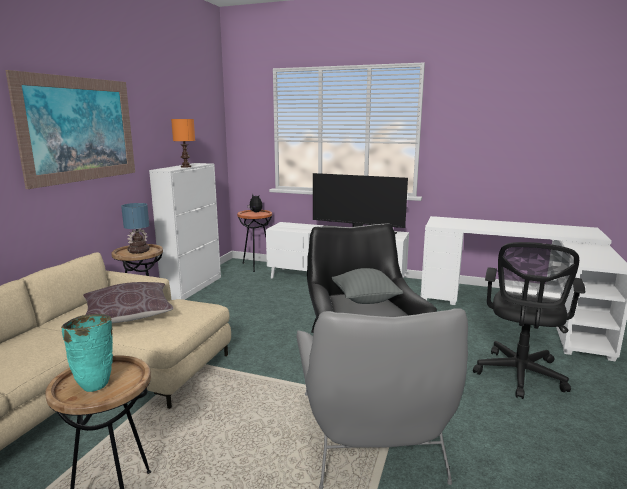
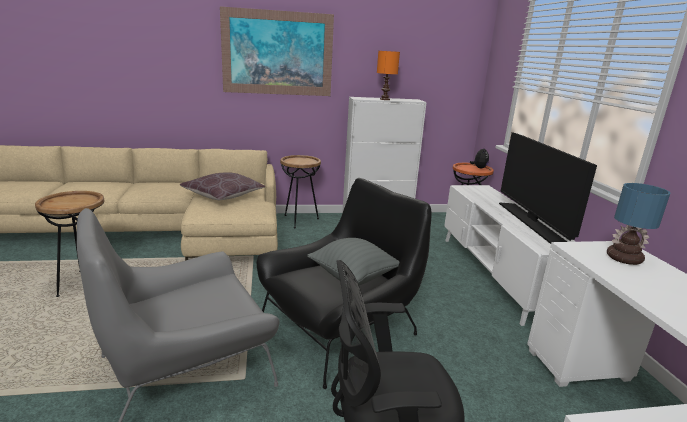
camera: 60 degrees right, 5 degrees up
(96, 384) = (67, 201): turquoise vase -> none
(139, 251) = (302, 161): table lamp -> table lamp (625, 258)

